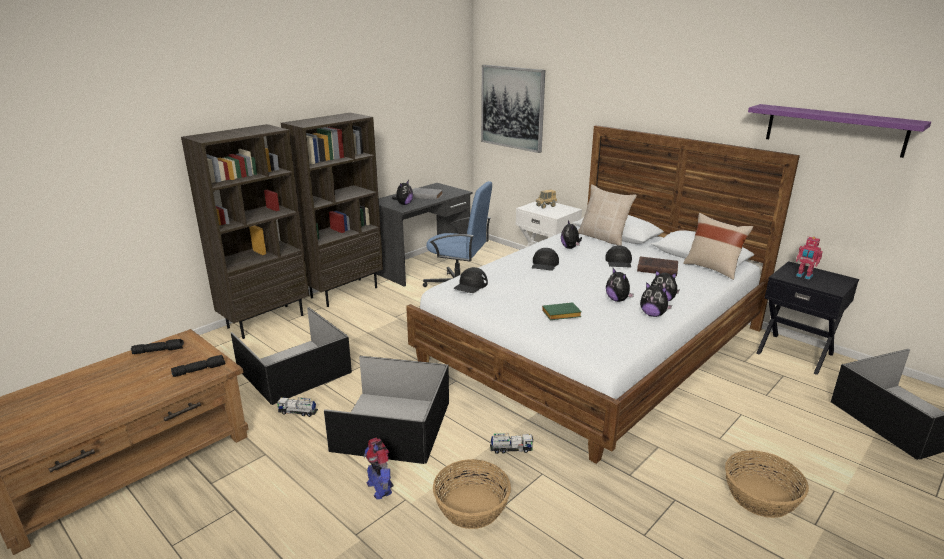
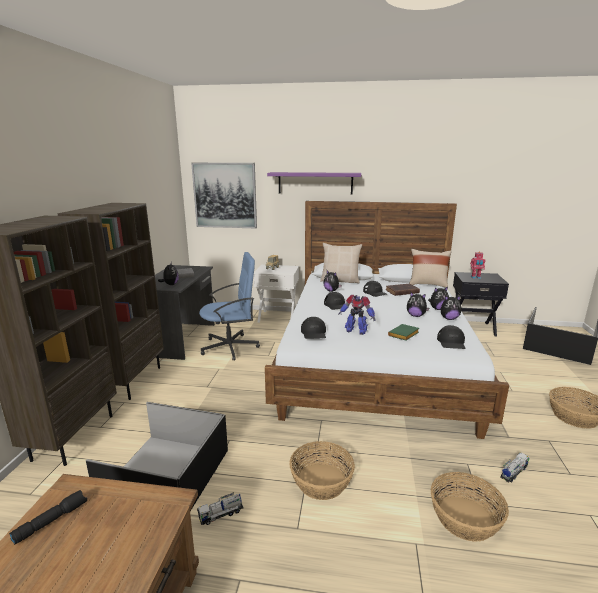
camera: 35 degrees left, 5 degrees down
(199, 370) = (147, 517): black flashlight -> none
(380, 488) = (384, 546): toy robot -> toy robot (356, 330)
(392, 424) = (321, 481): black storage box -> basket
(511, 449) = (426, 455): toy truck -> toy truck (513, 473)
(600, 338) = (451, 342): none -> black cap
(834, 130) = (474, 185): purple shelf -> purple shelf (315, 183)

